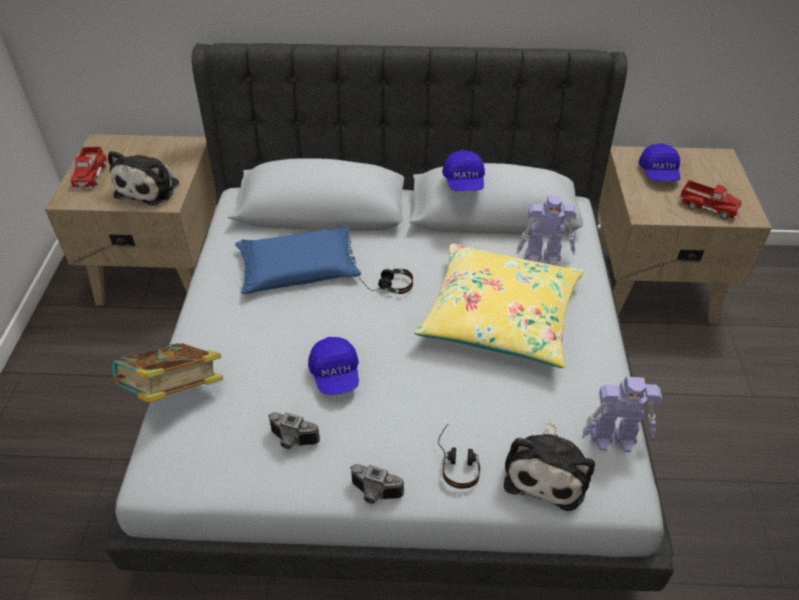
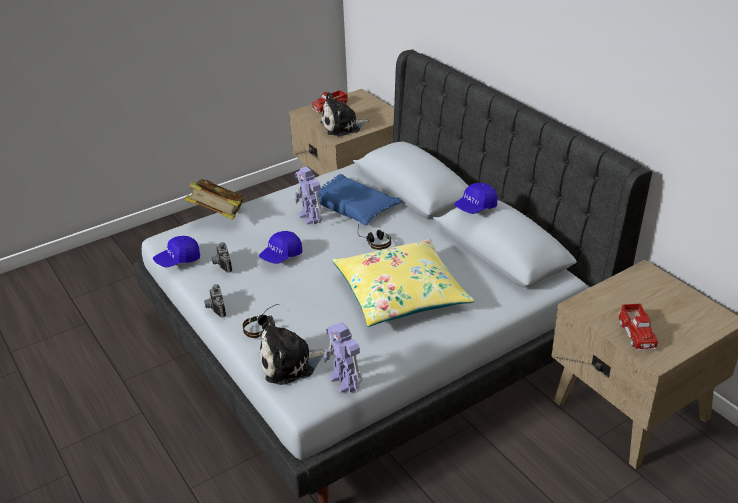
camera: 55 degrees right, 10 degrees down
(543, 257) = (482, 288): toy robot -> toy robot (310, 218)
(658, 173) = (644, 294): blue cap -> blue cap (178, 260)

